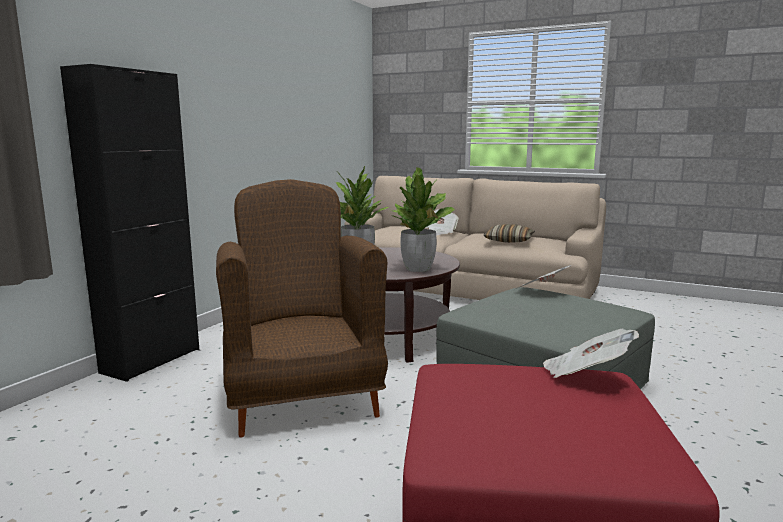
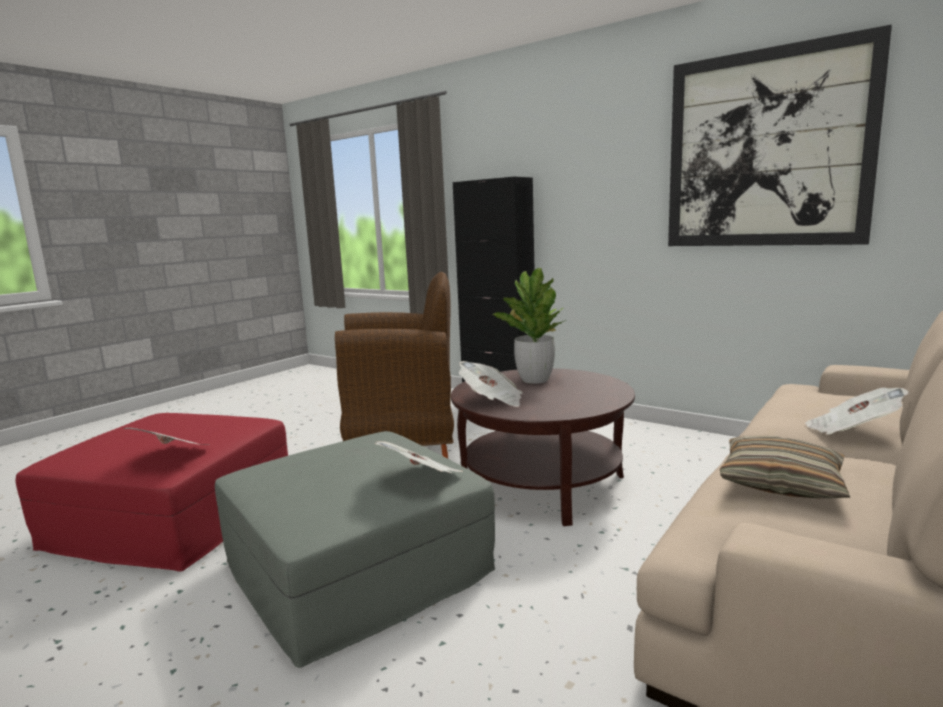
camera: 100 degrees right, 0 degrees up
(298, 87) = (766, 150): none -> picture
(418, 269) = (492, 400): potted plant -> newspaper

